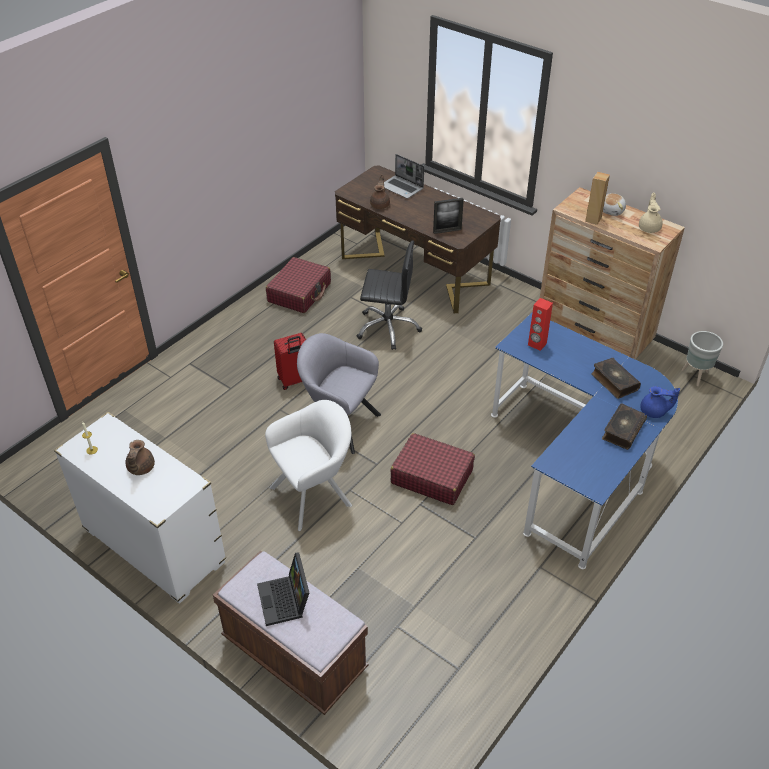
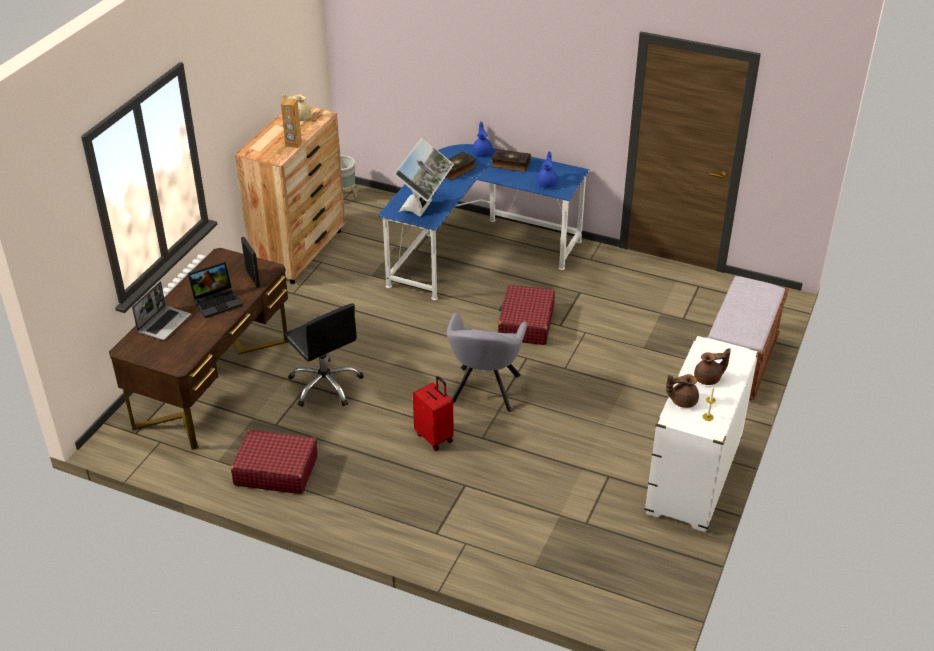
camera: 105 degrees left, 5 degrees down
(286, 601) = (746, 312): laptop -> laptop (217, 301)
(315, 494) = (580, 388): white armchair -> none
(380, 204) = (205, 334): brown teapot -> brown teapot (682, 401)
(388, 328) = (325, 385): black office chair -> black office chair turned 150 degrees clockwise
(537, 344) = (423, 208): red speaker -> monitor
(572, 454) = (547, 183): none -> blue teapot
(612, 211) = (275, 136): plush toy -> none

